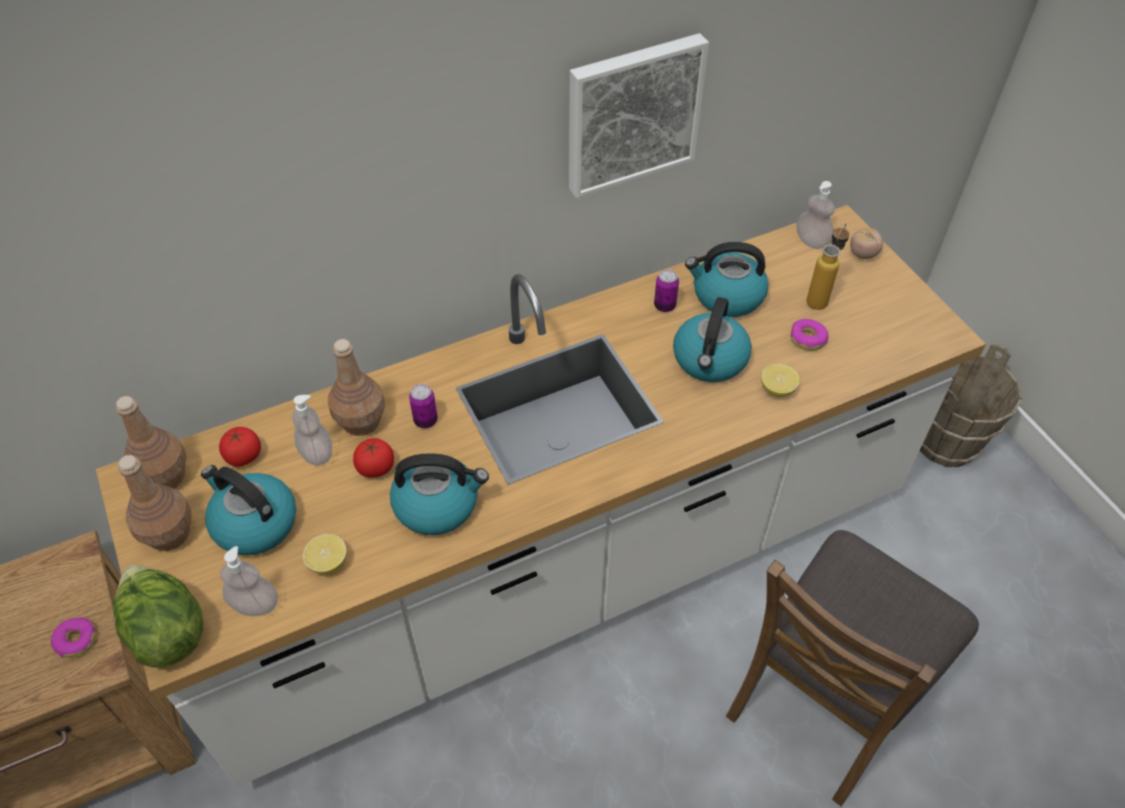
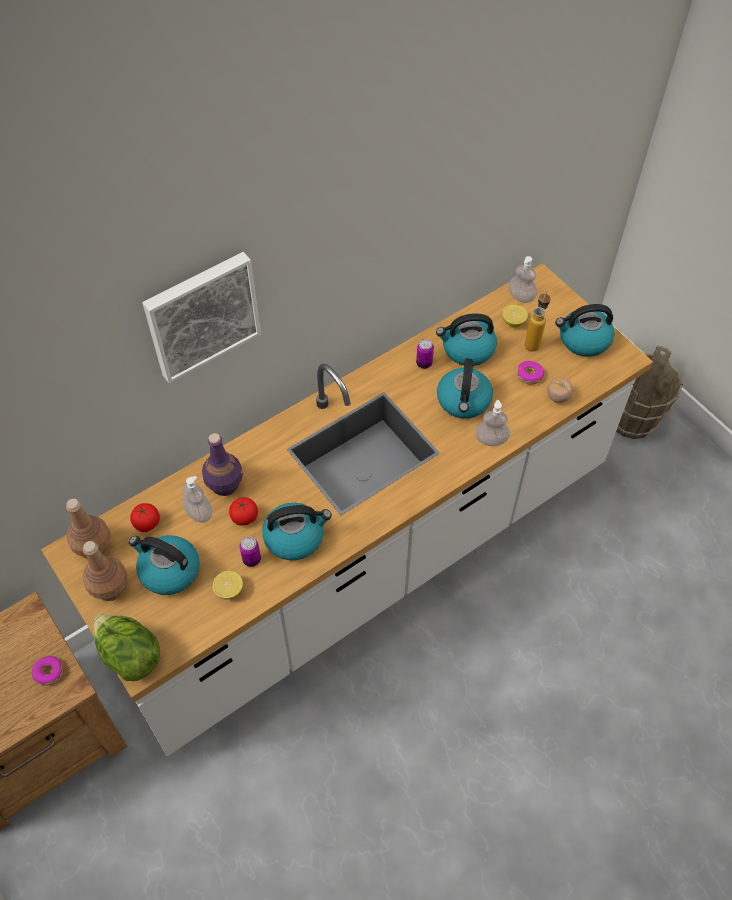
camera: 10 degrees left, 5 degrees up
(255, 604) = (186, 627): soap dispenser -> soap dispenser (491, 440)
(361, 420) = (224, 484): brown bottle -> purple bottle
(425, 420) = (271, 477): can -> can (251, 559)
(632, 113) = (391, 239): picture -> picture (201, 315)
(777, 389) = (514, 417): lemon -> lemon (513, 322)
(827, 698) = (571, 623): brown chair -> none
(863, 254) = (559, 302): tomato -> tomato (558, 397)
(889, 305) = (583, 340): none -> kettle

